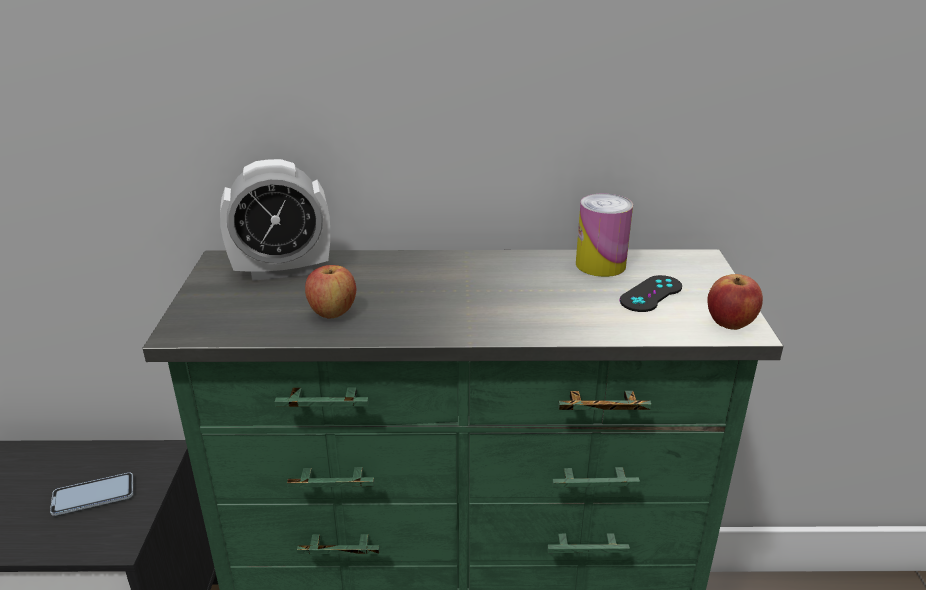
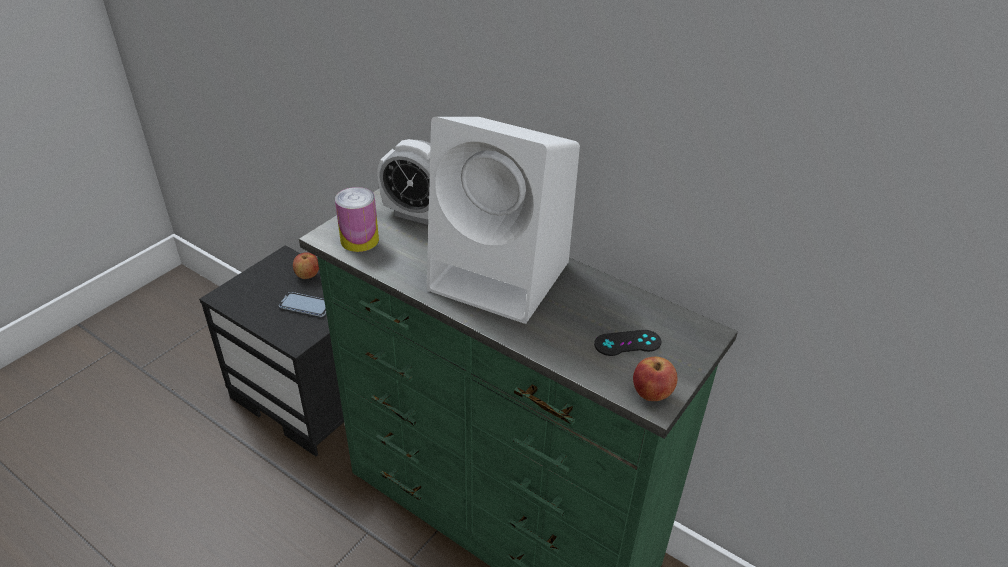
camera: 35 degrees right, 10 degrees up
(332, 312) = (413, 260): apple -> apple (307, 275)
(456, 288) = (503, 276): none -> white speaker
(600, 265) = (624, 302): can -> can (359, 240)

